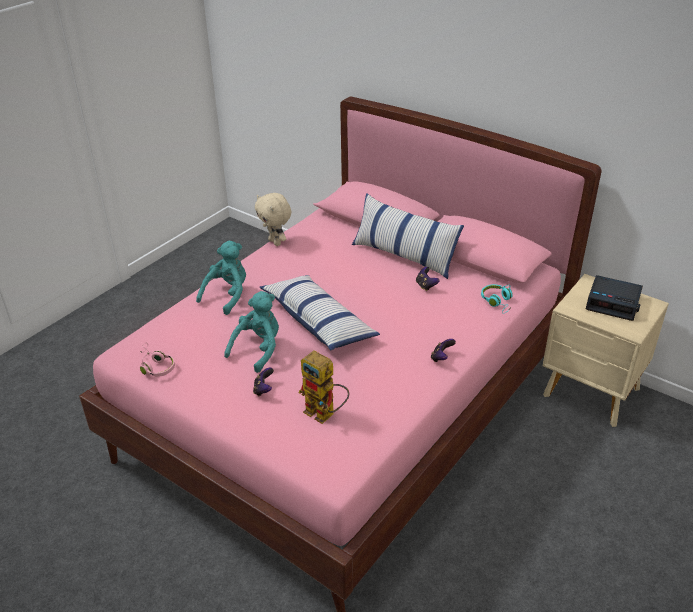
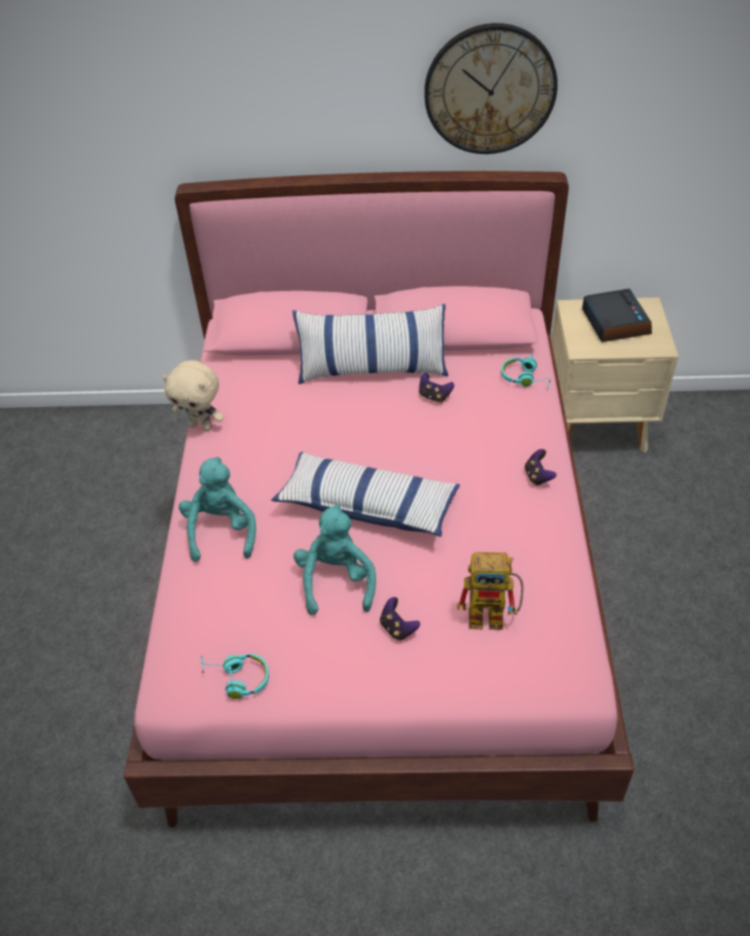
camera: 35 degrees left, 10 degrees up
(155, 366) = (237, 678): pink headphones -> turquoise headphones
(555, 85) = (490, 90): none -> wall clock
(613, 303) = (614, 322): alarm clock -> alarm clock turned 90 degrees counterclockwise

